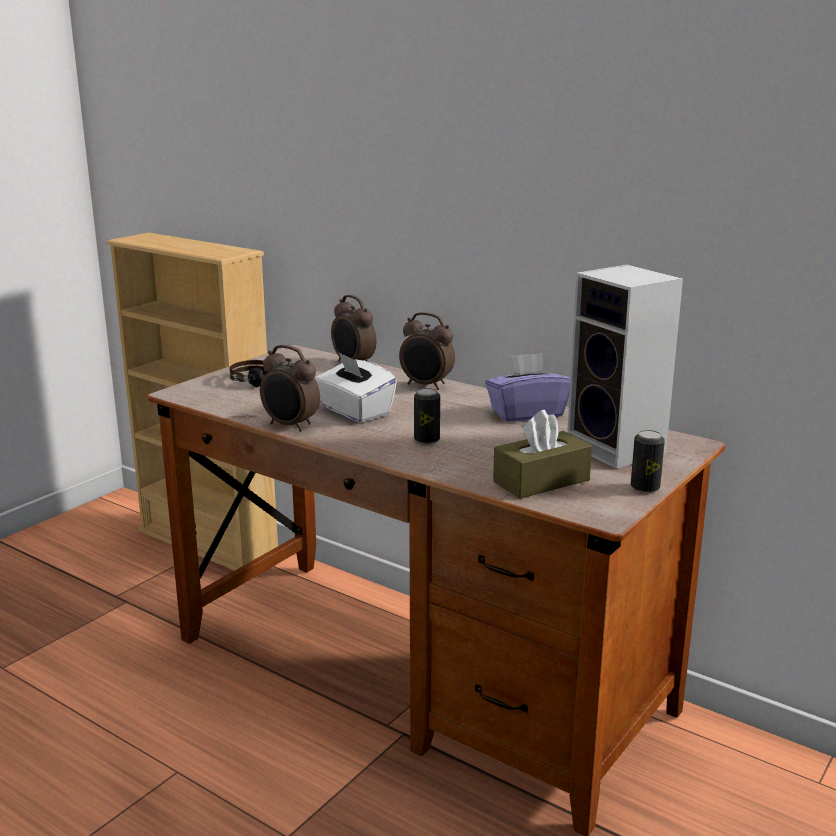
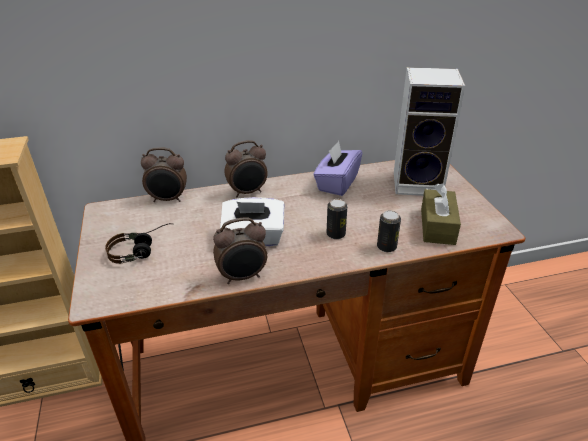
camera: 50 degrees left, 15 degrees up
(645, 487) = (474, 201): can -> can (386, 247)

